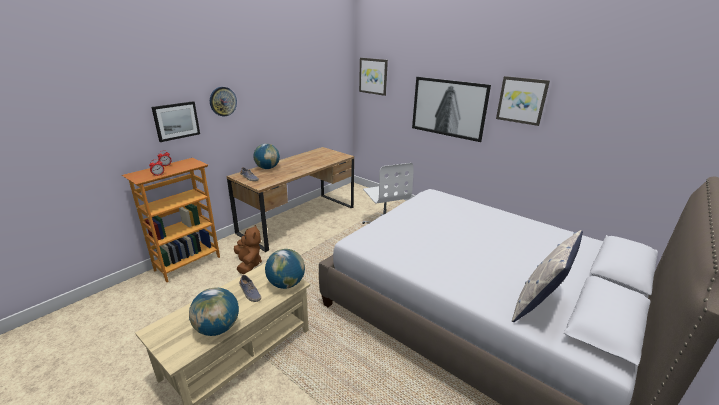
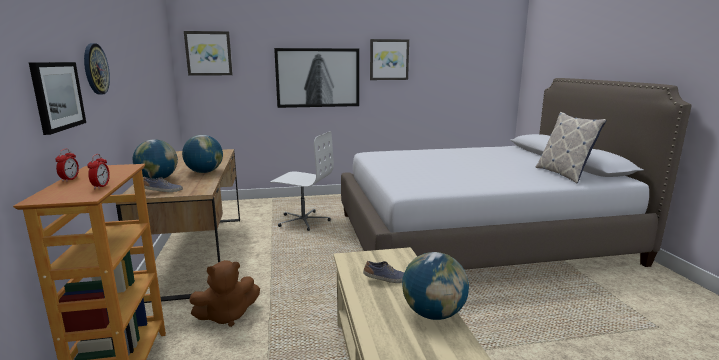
camera: 50 degrees left, 10 degrees down
(248, 264) = (227, 316): brown plush toy -> brown plush toy turned 135 degrees clockwise
(286, 284) = (395, 257): globe -> globe (204, 172)

